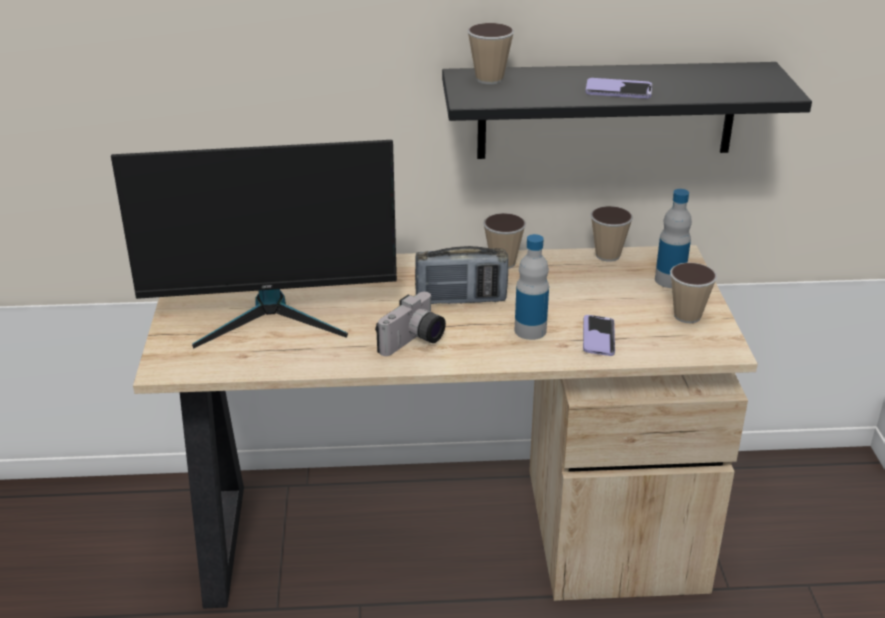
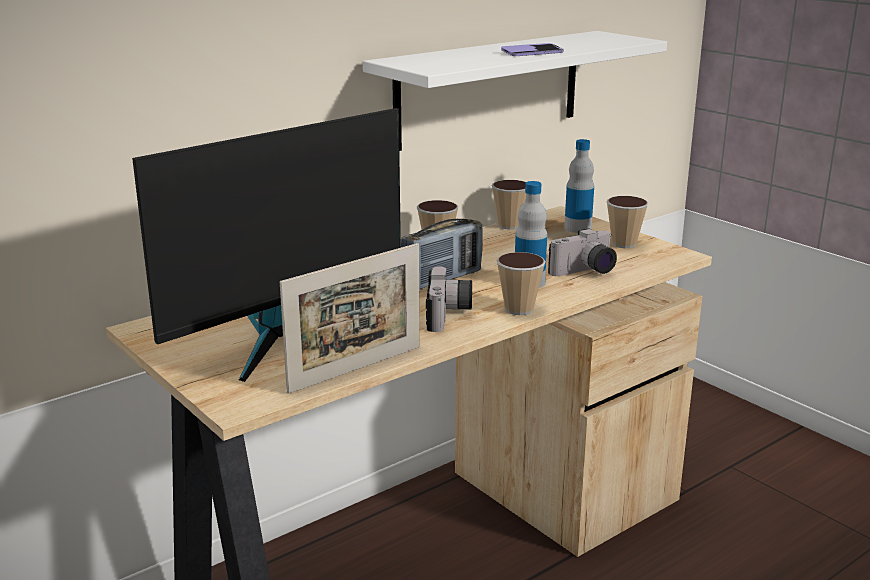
camera: 35 degrees left, 10 degrees down
(278, 368) = (356, 369): none -> picture frame
(489, 79) = (418, 59): cup -> cup (519, 309)
(598, 337) = (585, 272): phone -> camera
(606, 110) = (489, 89): black shelf -> white shelf

